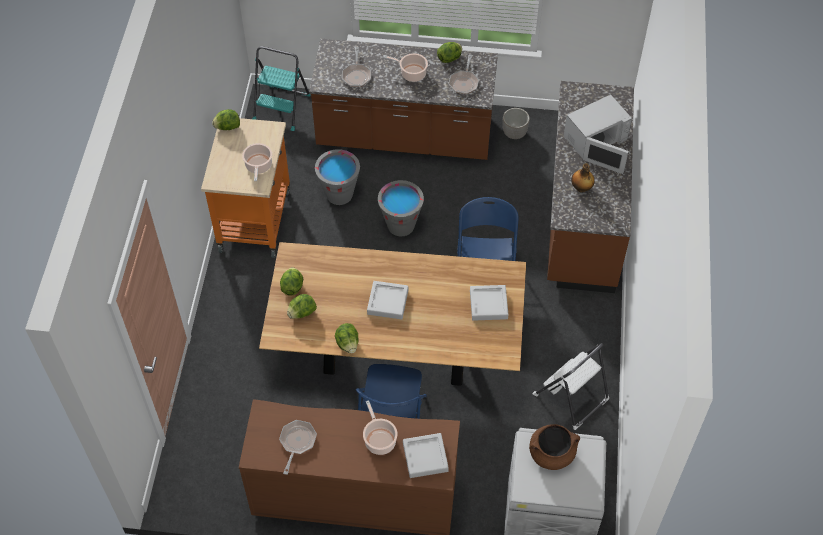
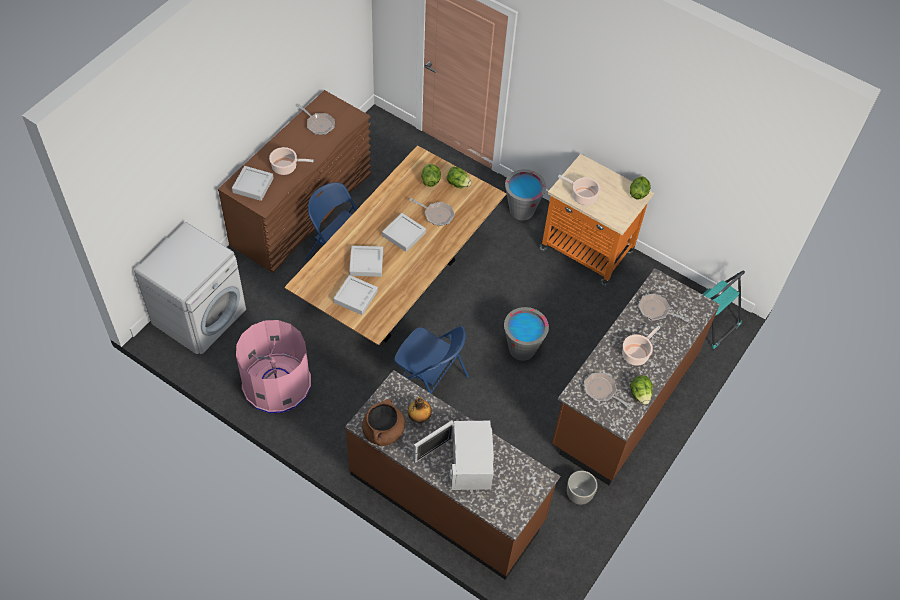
camera: 115 degrees right, 0 degrees up
(339, 194) = (582, 320): grey bucket -> grey bucket (521, 210)
(345, 286) = (436, 215): none -> frying pan
(347, 344) = (384, 195): lettuce -> none
(443, 316) = (366, 263): none -> grey tray
(551, 454) = (199, 262): brown cooking pot -> brown cooking pot (383, 431)
(573, 398) = (276, 384): white step ladder -> pink trash can

